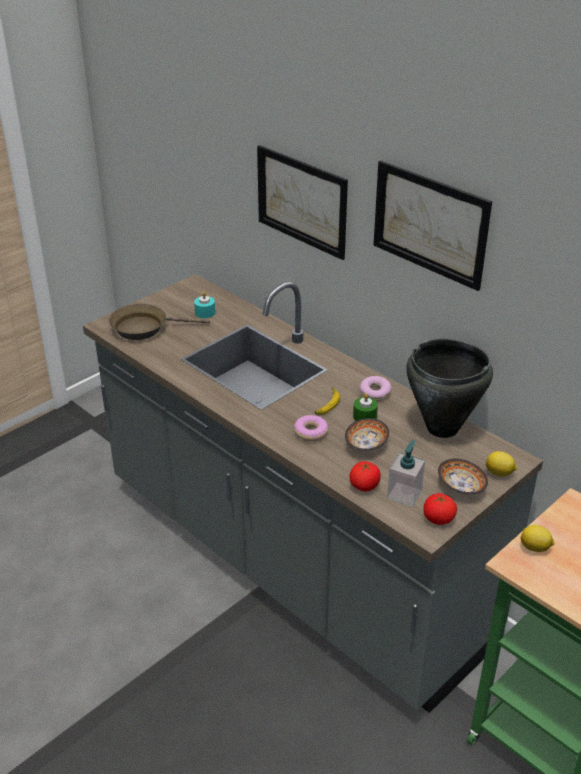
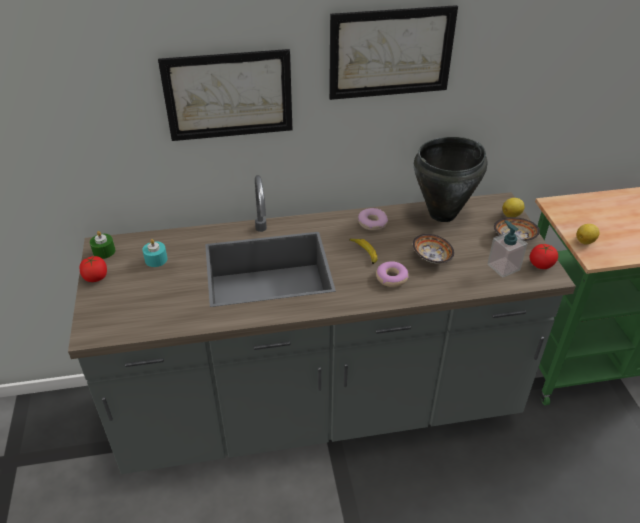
camera: 55 degrees left, 5 degrees up
(144, 328) = (130, 308): brown frying pan -> none
(364, 486) = (479, 282): tomato -> tomato (96, 277)
(365, 416) = (396, 242): green candle -> green candle (104, 251)

